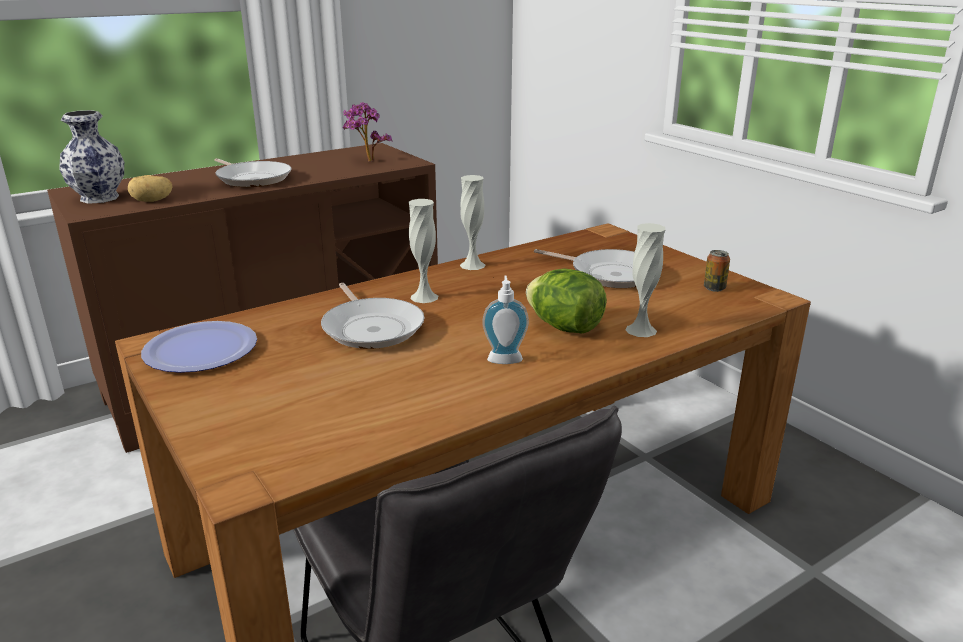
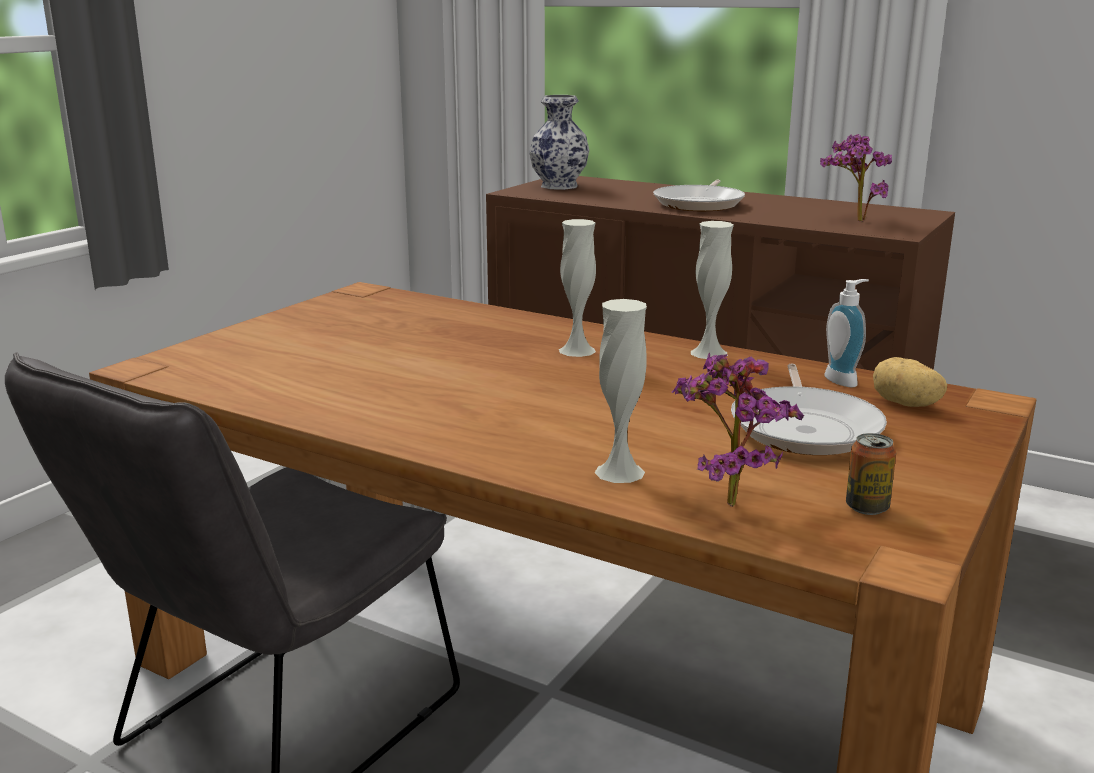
camera: 65 degrees right, 5 degrees down
(152, 201) = (576, 196): potato -> potato (905, 404)
(201, 349) = (364, 305): plate -> none
(372, 327) = (471, 346): frying pan -> none
(504, 358) = (453, 411): soap dispenser -> soap dispenser (844, 380)
(564, 327) = (574, 427): lettuce -> none
(690, 314) = (725, 499): none -> potted plant

